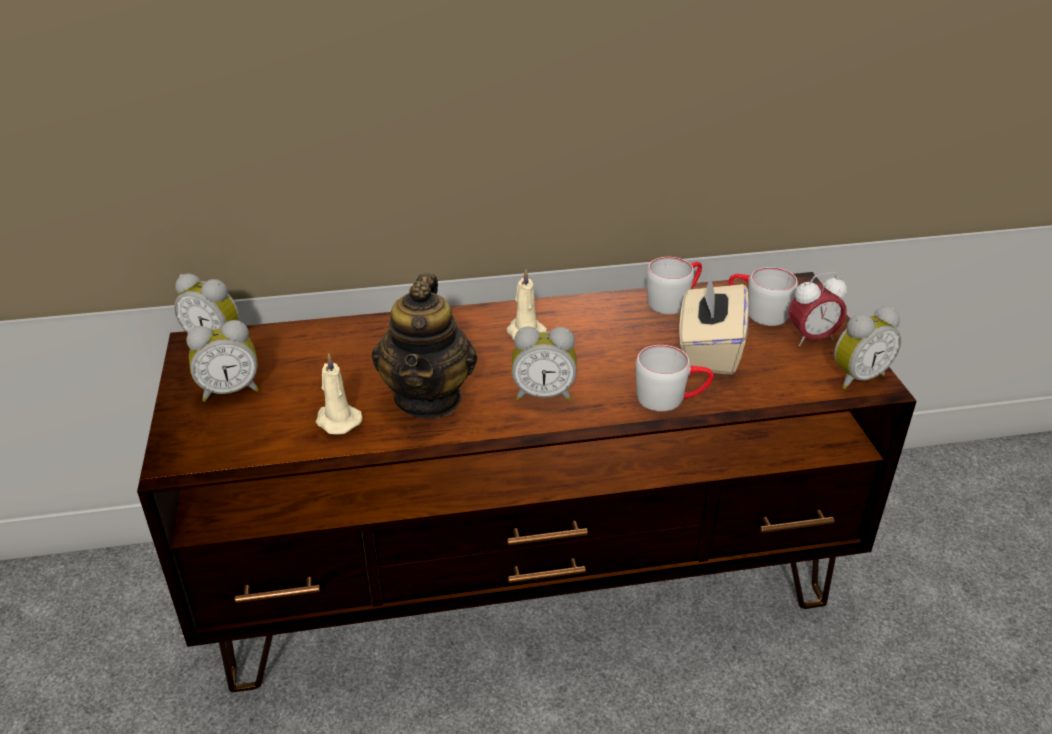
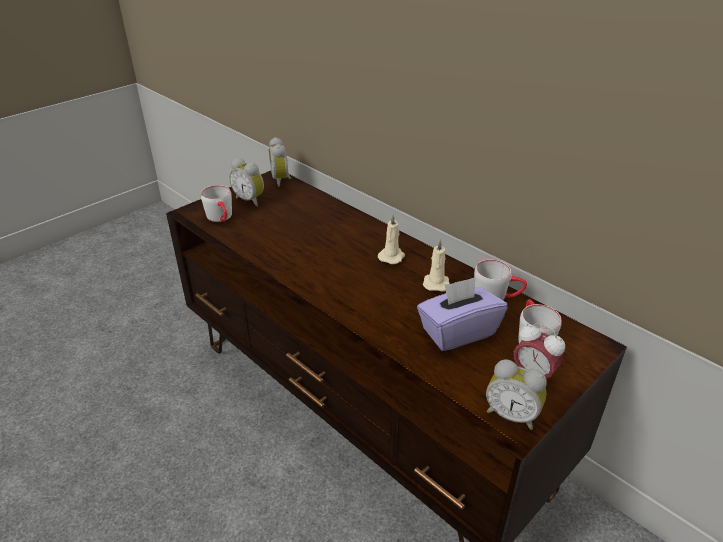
camera: 55 degrees right, 0 degrees up
(337, 420) = (255, 235): beige candle -> beige candle (436, 283)
(429, 398) = (299, 252): teapot -> none
(543, 394) = (341, 286): alarm clock -> none
(671, 398) = (388, 335): grey mug -> grey mug (221, 218)
(709, 351) = (458, 332): beige tissue box -> purple tissue box

